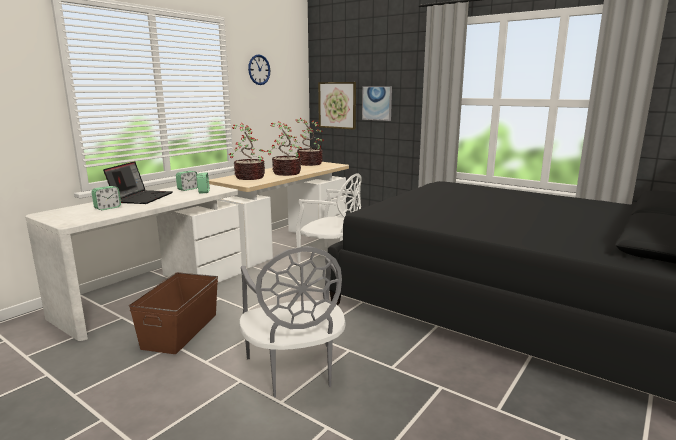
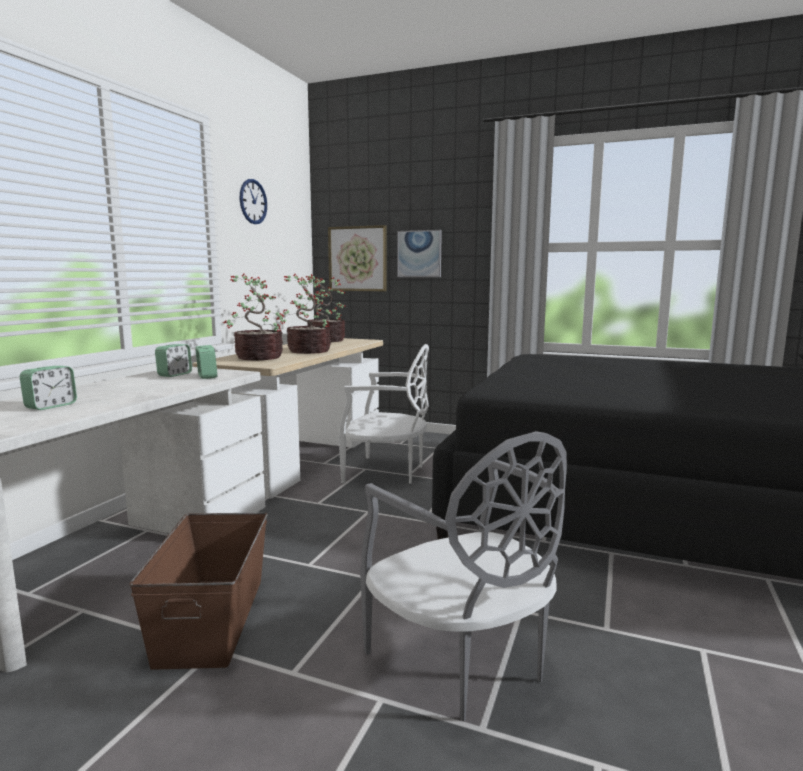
camera: 15 degrees left, 5 degrees down
(141, 197) = (103, 389): laptop -> none

